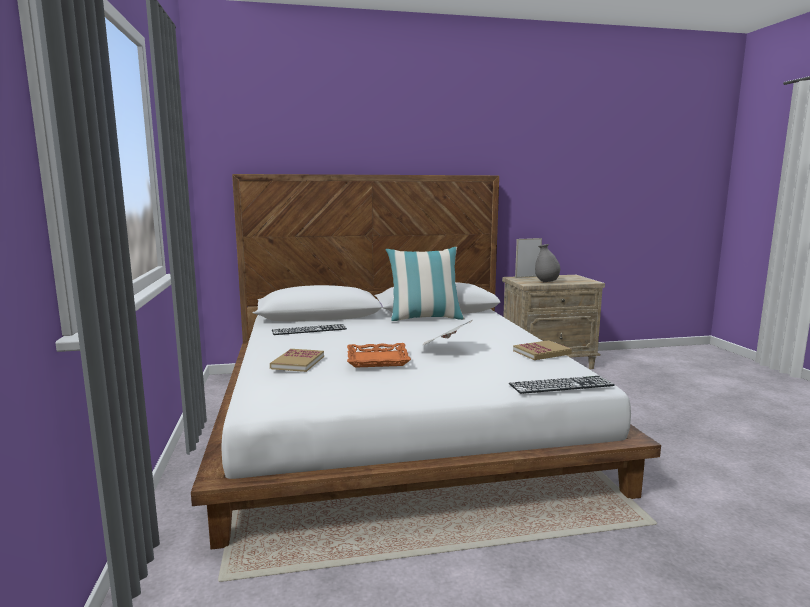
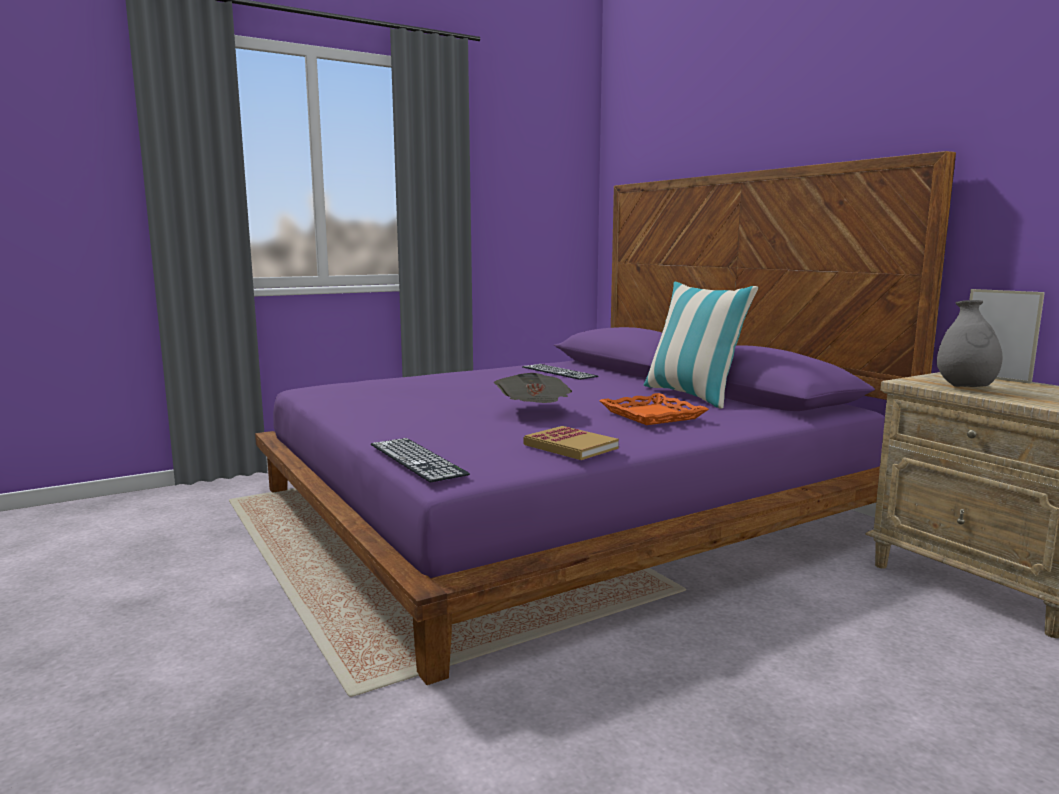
camera: 70 degrees right, 0 degrees up
(298, 362) = (420, 378): book -> none
(377, 359) = (456, 395): orange tray -> orange tray (653, 415)
(397, 421) = (559, 509): white bed -> purple bed

